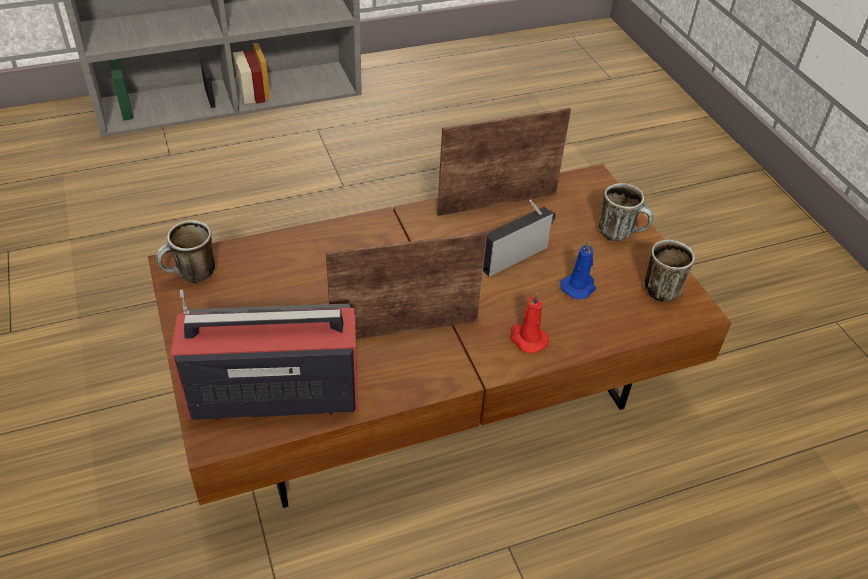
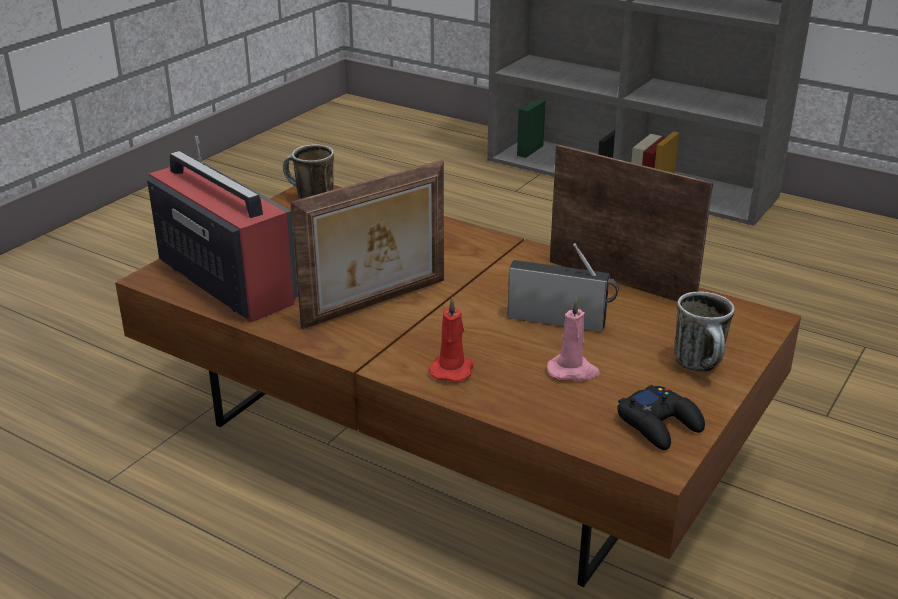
camera: 55 degrees right, 15 degrees down
(404, 328) = (376, 304): picture frame -> picture frame turned 105 degrees clockwise
(579, 286) = (573, 371): blue candle -> pink candle
(663, 287) = (660, 425): mug -> black game controller

